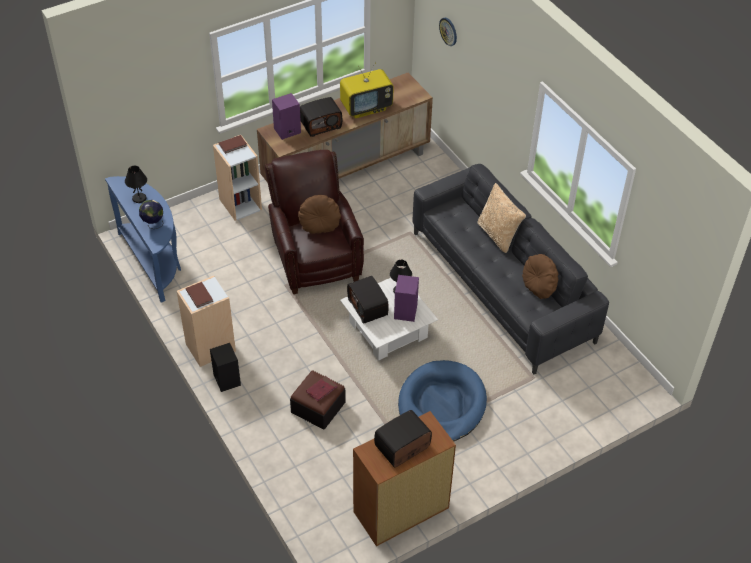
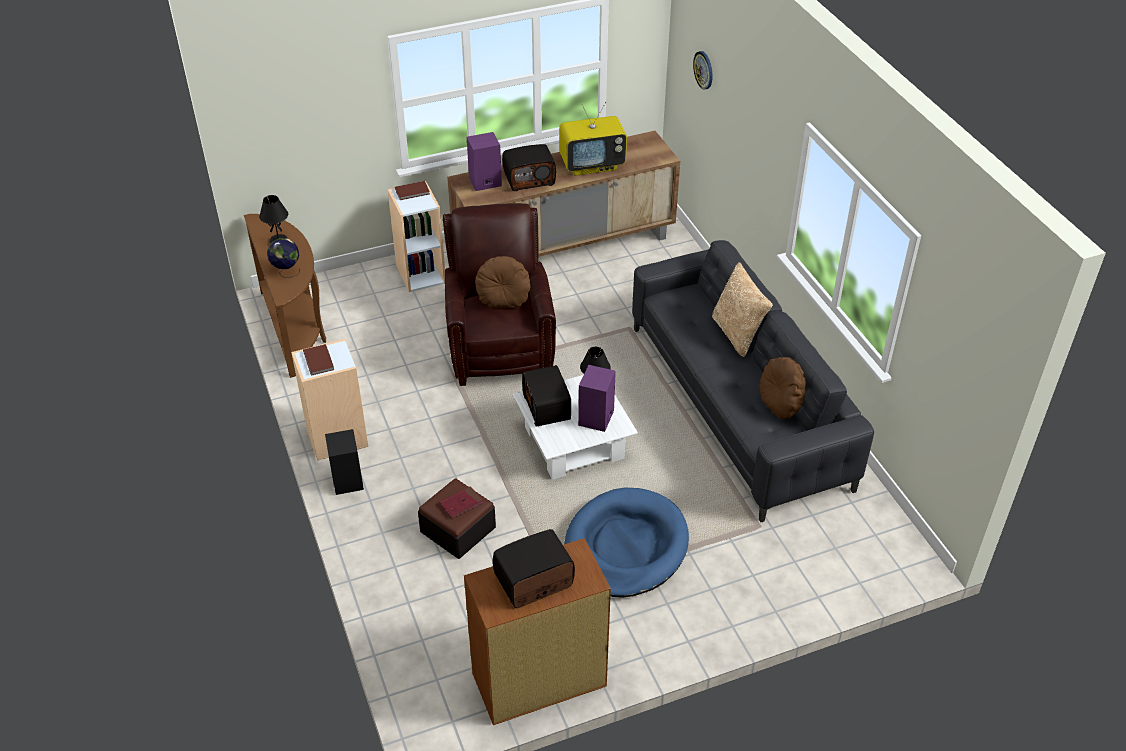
camera: 10 degrees right, 5 degrees down
(154, 261) = (295, 329): blue console table -> brown console table

